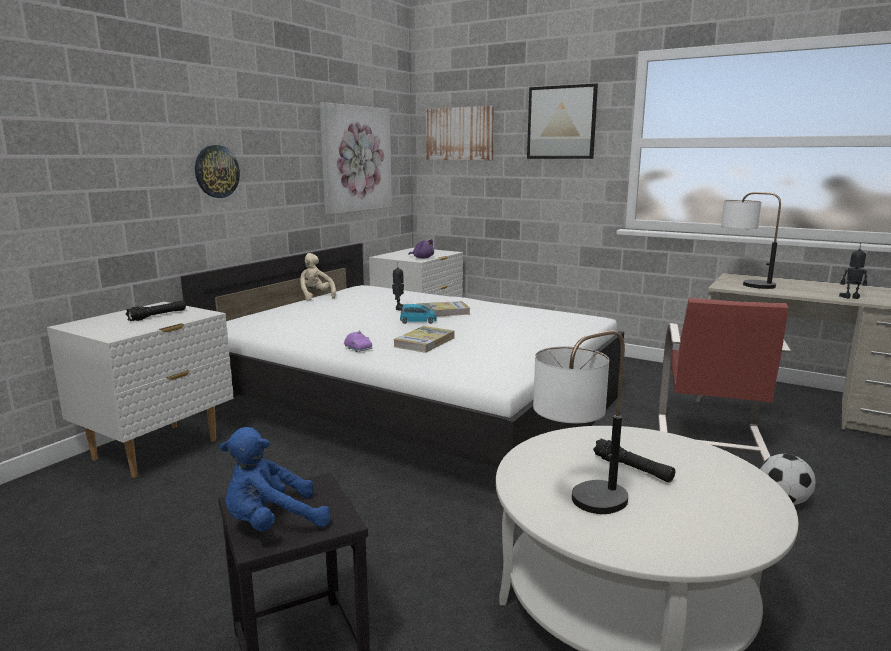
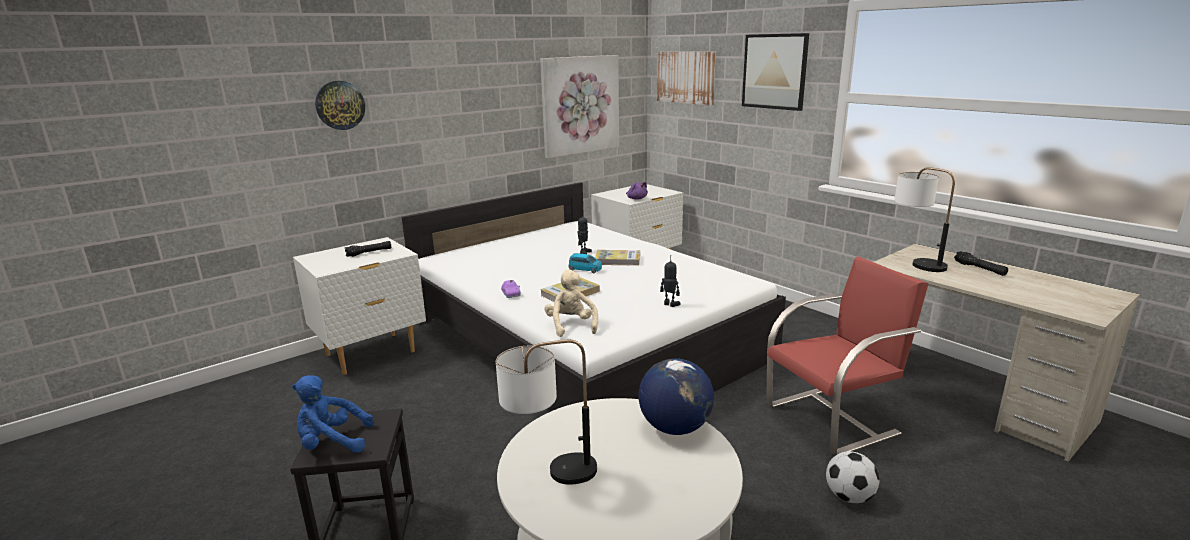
camera: 20 degrees right, 5 degrees up
(216, 171) = (436, 129): wall clock -> wall clock (340, 105)
(313, 297) = (526, 232): beige plush toy -> beige plush toy (571, 325)
(632, 469) = (629, 448): black flashlight -> black flashlight (979, 269)
(655, 444) = (674, 427): none -> globe
(710, 439) = (833, 418): red chair -> red chair turned 150 degrees counterclockwise
(850, 297) = (1016, 294): toy robot -> toy robot (670, 304)

